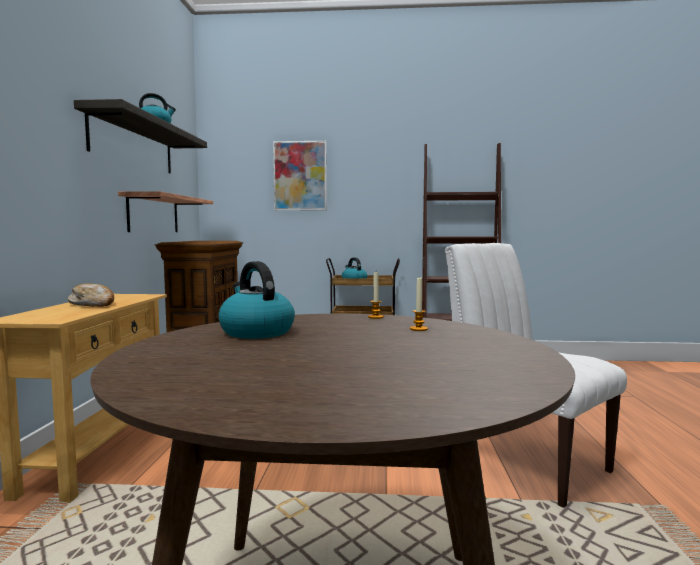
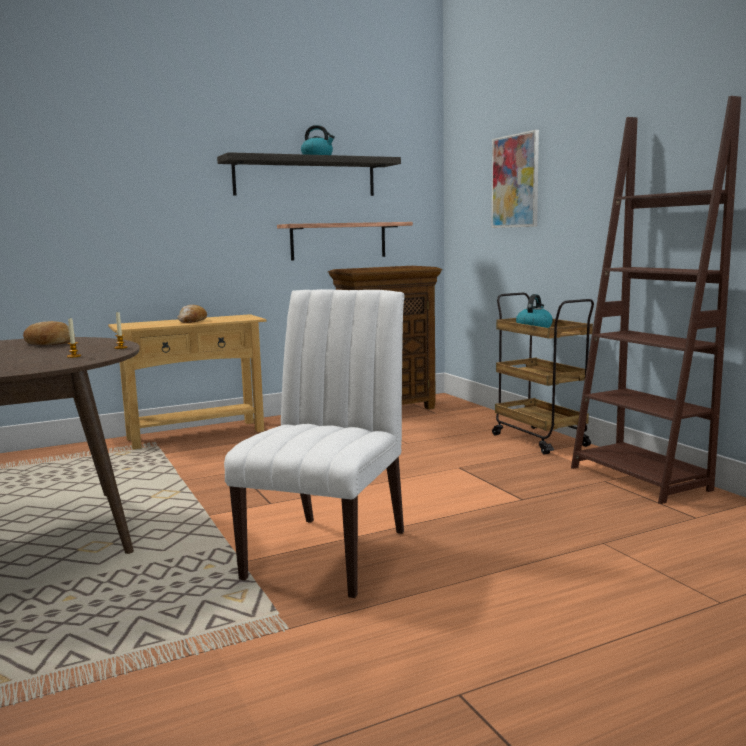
camera: 60 degrees right, 5 degrees up
(256, 332) = (48, 343): kettle -> bread

